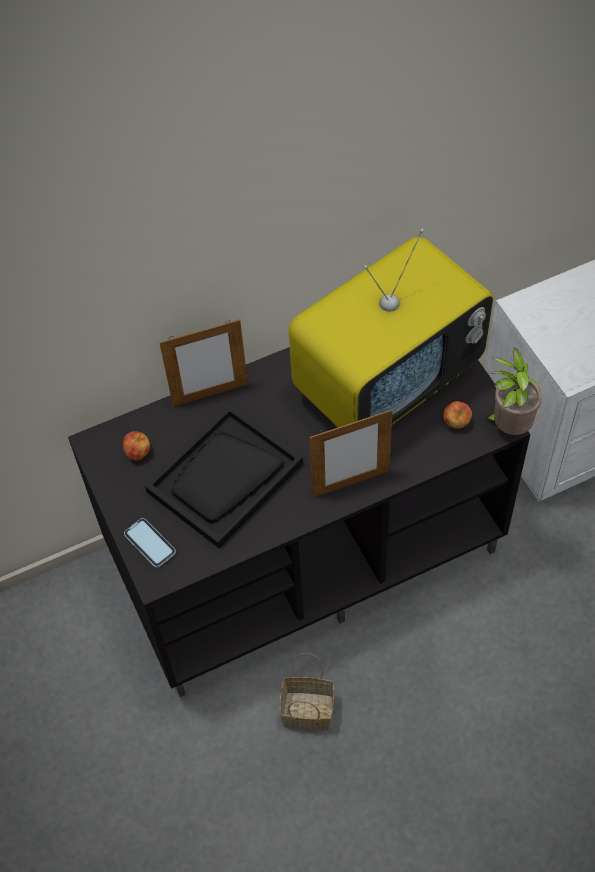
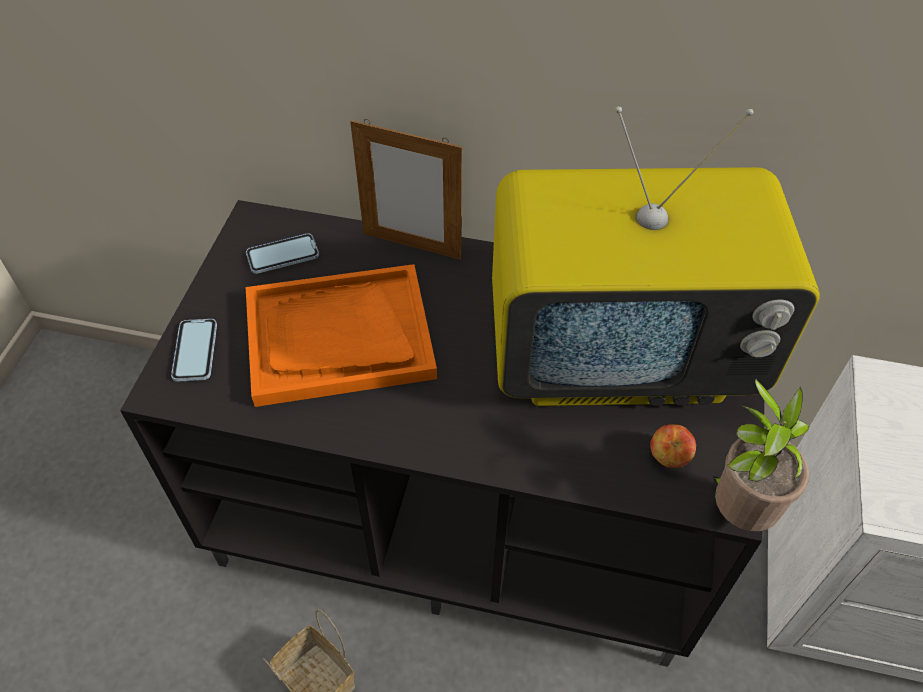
camera: 35 degrees right, 5 degrees down
(138, 452) = (283, 255): apple -> phone
(225, 478) = (339, 337): black tray -> orange tray
(351, 483) = (469, 439): picture frame -> none

